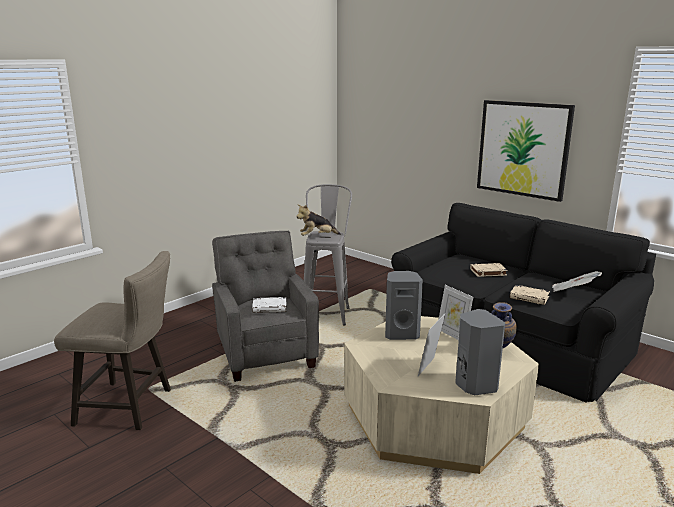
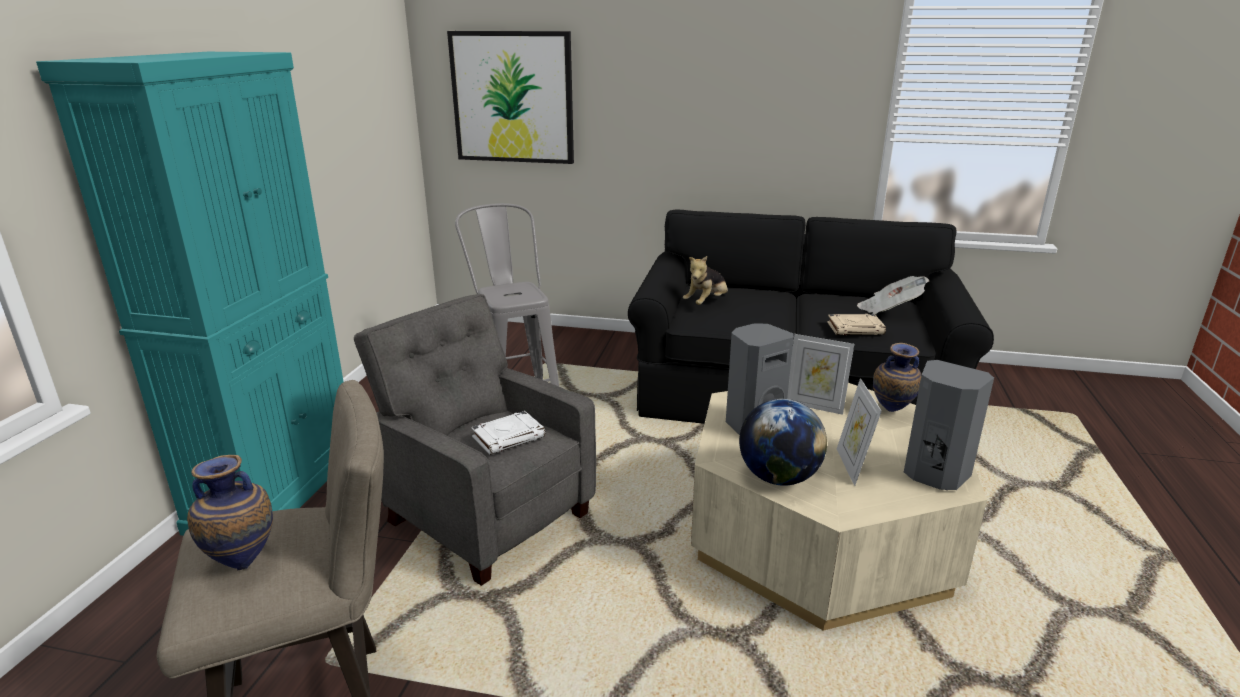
camera: 30 degrees left, 5 degrees up
(99, 316) = (244, 563): none -> vase
(188, 316) = (277, 488): none -> turquoise cabinet
(317, 237) = (500, 296): plush toy -> plush toy (706, 303)
(380, 361) = (778, 478): none -> globe
(488, 272) = (764, 304): beige book -> none
(523, 149) = (751, 121): picture -> picture (512, 98)

